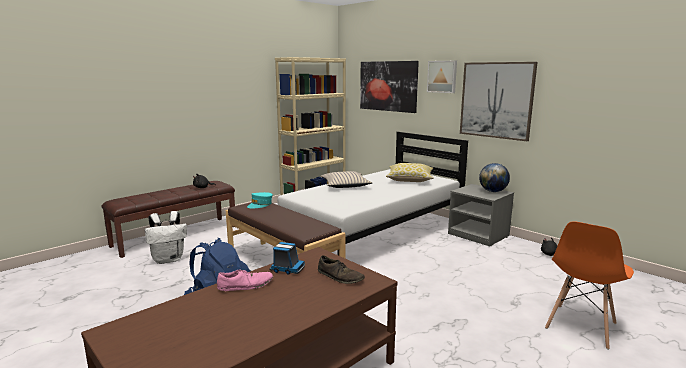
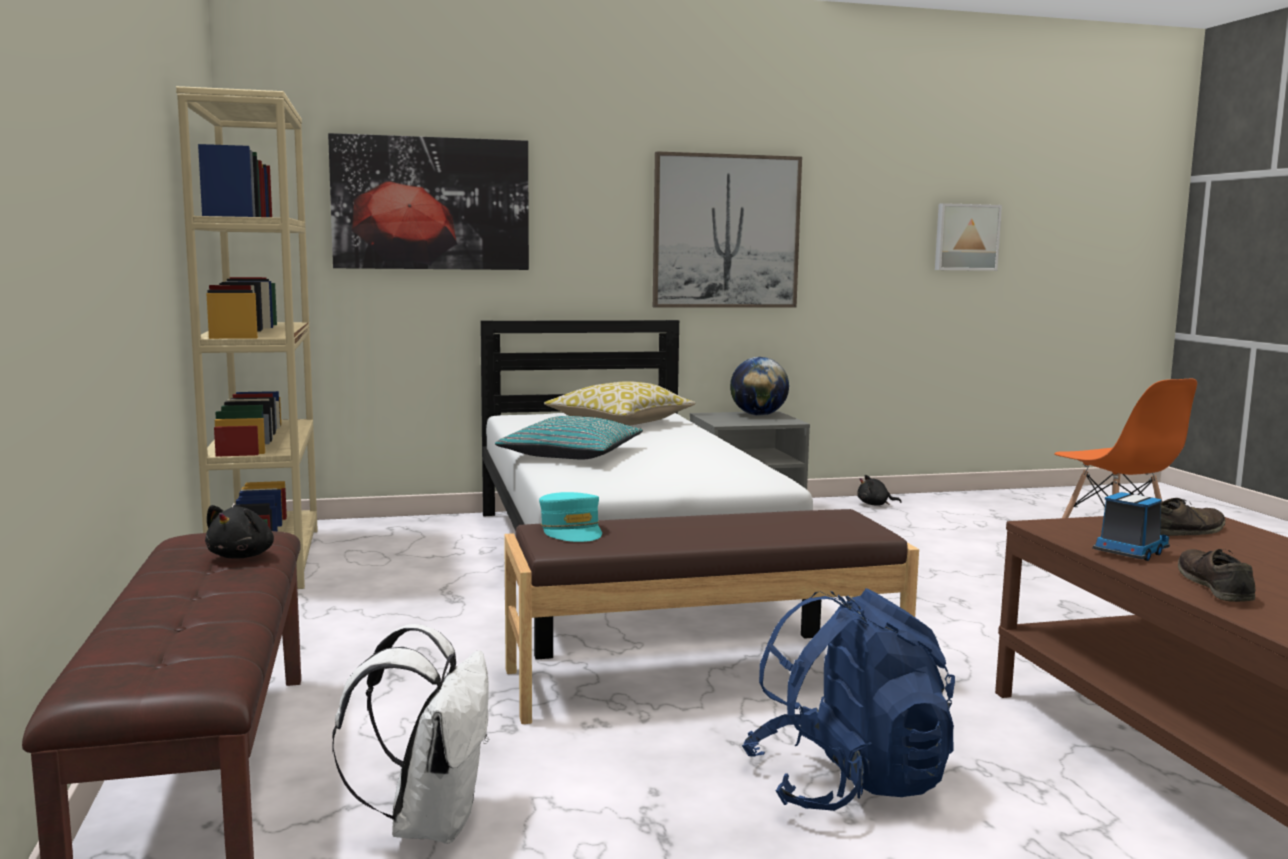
camera: 60 degrees left, 5 degrees down
(246, 285) = (1215, 586): pink shoe -> brown shoe
(345, 185) = (570, 454): beige pillow -> turquoise pillow
(442, 76) = (596, 181): picture -> picture (966, 237)

